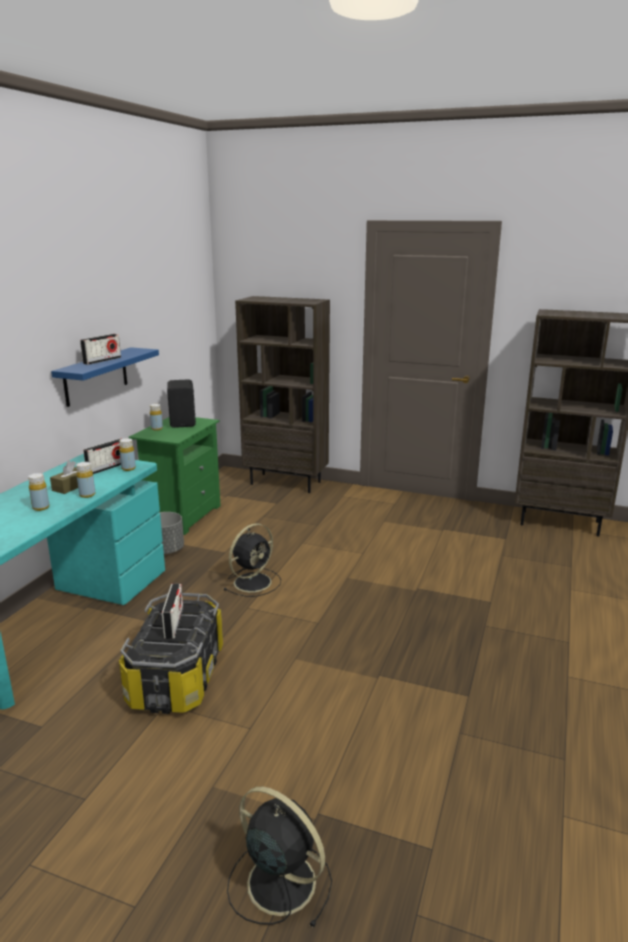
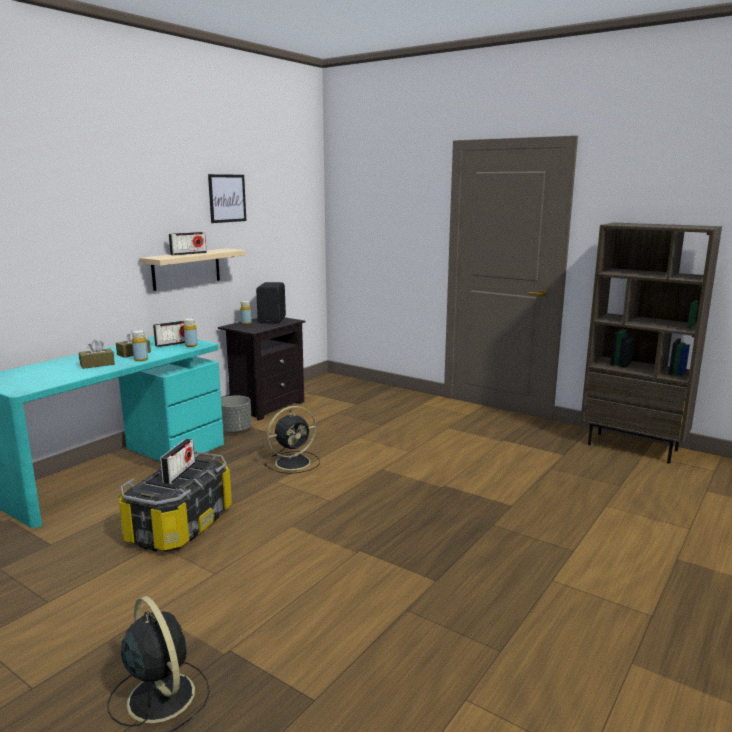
camera: 15 degrees right, 5 degrees down
(41, 507) = (97, 364): yellow bottle -> brown tissue box
(96, 376) = (186, 269): blue shelf -> beige shelf
(129, 290) = (227, 198): none -> picture
(182, 516) = (266, 406): green nightstand -> black nightstand
(286, 483) = (375, 389): brown bookcase -> none

